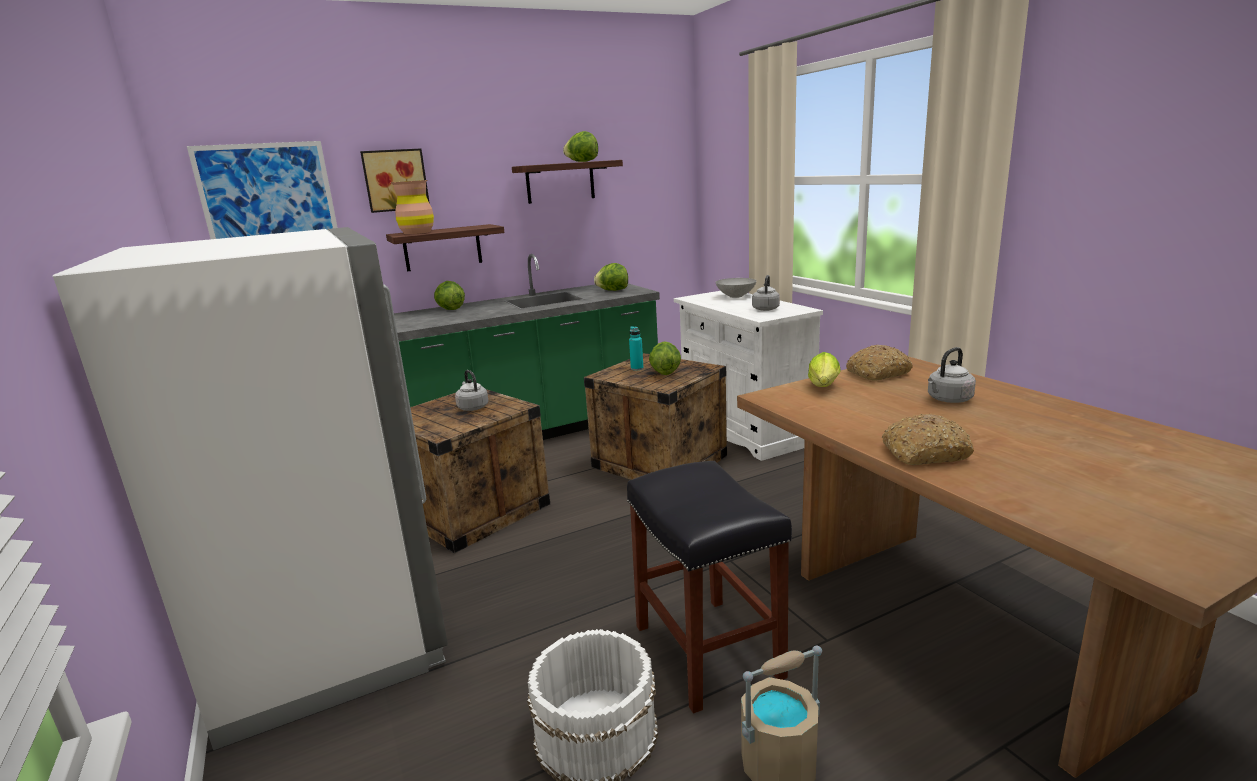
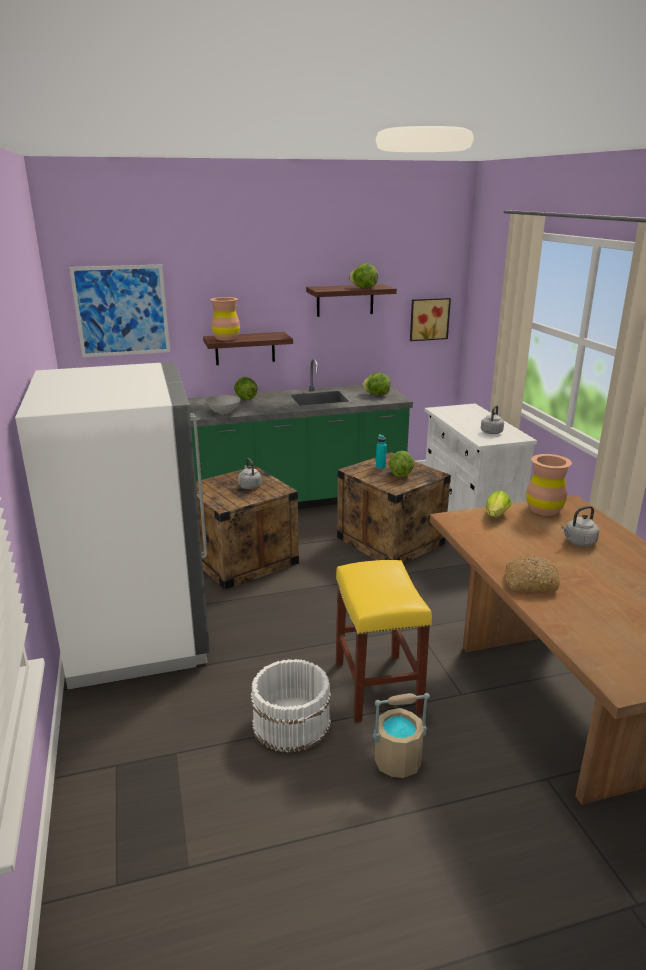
camera: 10 degrees right, 5 degrees up
(395, 180) = (214, 295): picture -> picture (428, 319)
(705, 650) = (376, 685): black stool -> yellow stool
(735, 296) = (475, 413): grey bowl -> grey bowl (223, 412)
(878, 373) = (544, 509): bread -> brown vase

